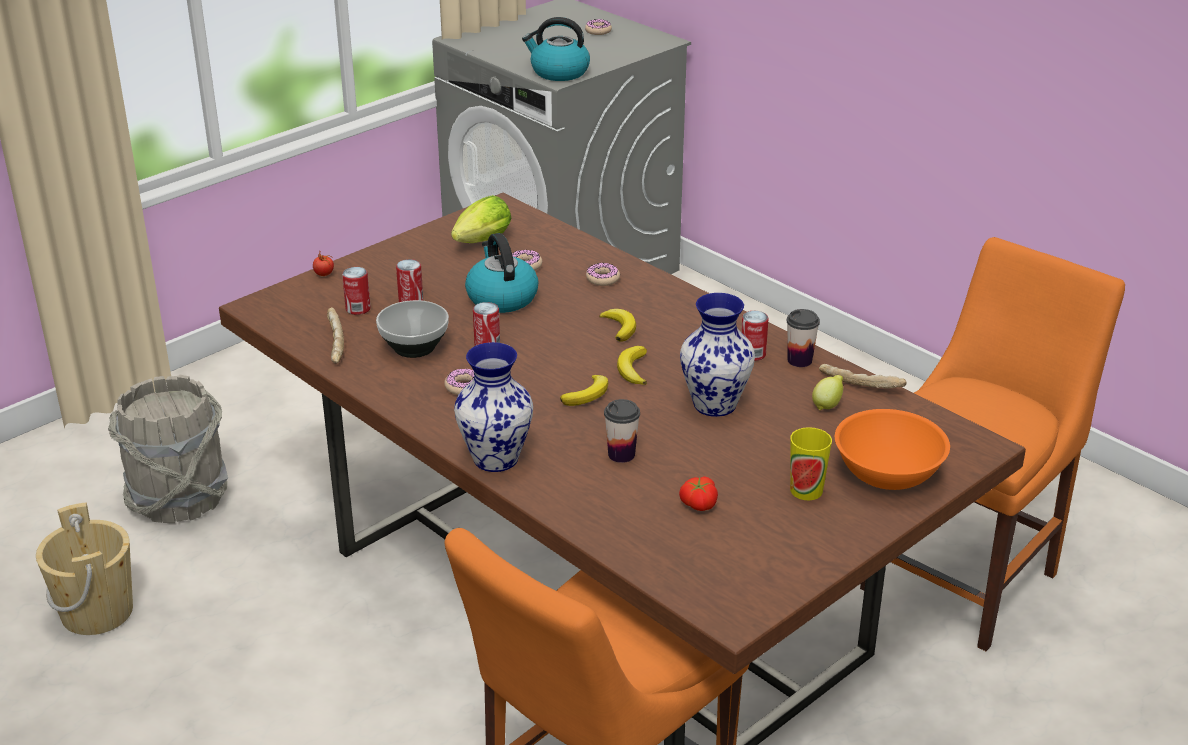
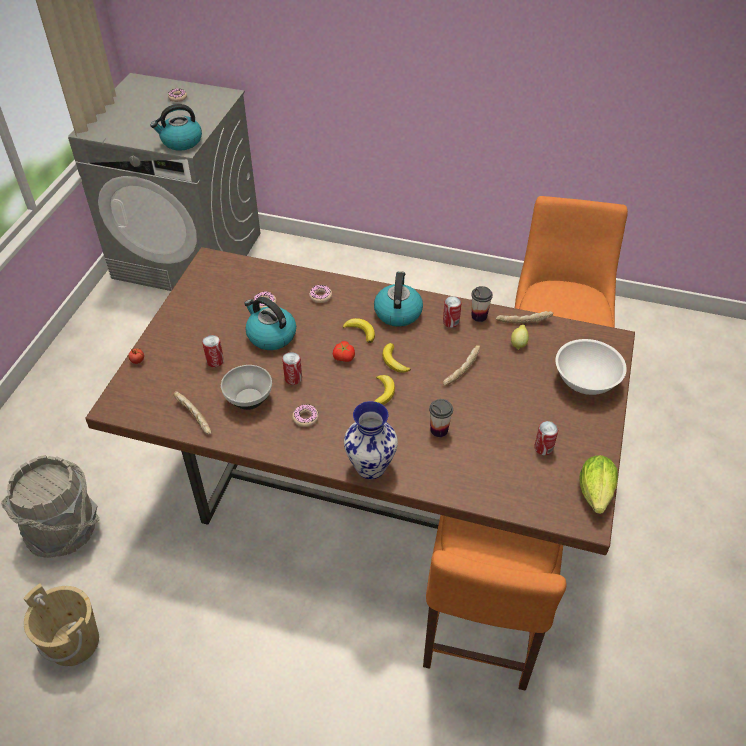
camera: 30 degrees left, 15 degrees up
(358, 309) = (185, 381): can -> can (543, 448)
(480, 242) = (220, 295): lettuce -> lettuce (595, 496)
(689, 323) = (397, 312): none -> kettle
(698, 504) = (508, 448): tomato -> tomato (343, 357)
(715, 405) = (461, 369): vase -> bread
(806, 490) = (555, 411): cup -> none
(887, 473) = (585, 380): orange bowl -> white bowl

